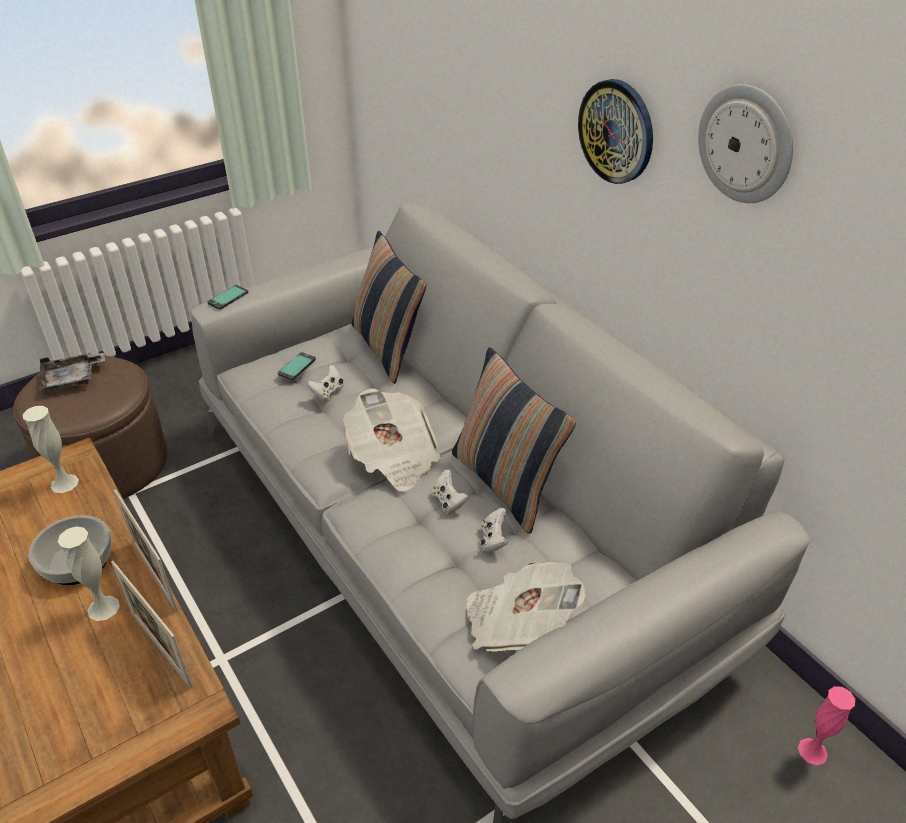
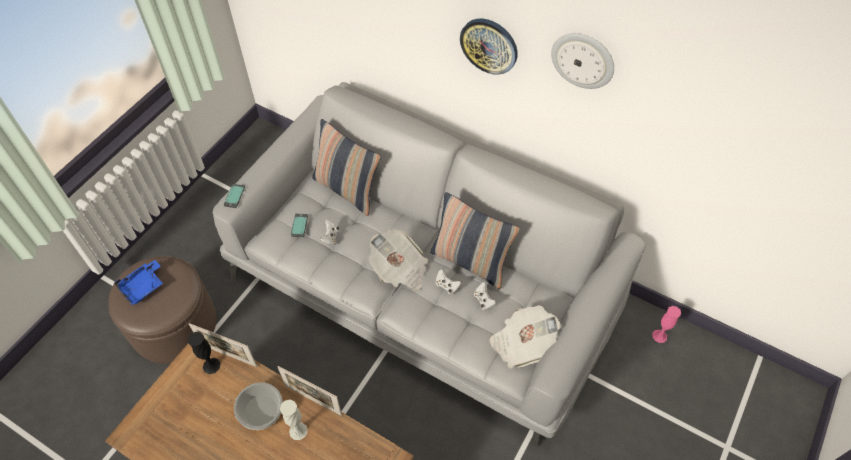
camera: 25 degrees left, 15 degrees up
(64, 483) = (211, 365): white vase -> black vase
(72, 379) = (143, 286): grey tray -> blue tray
(161, 649) = (348, 439): picture frame -> picture frame (228, 355)

